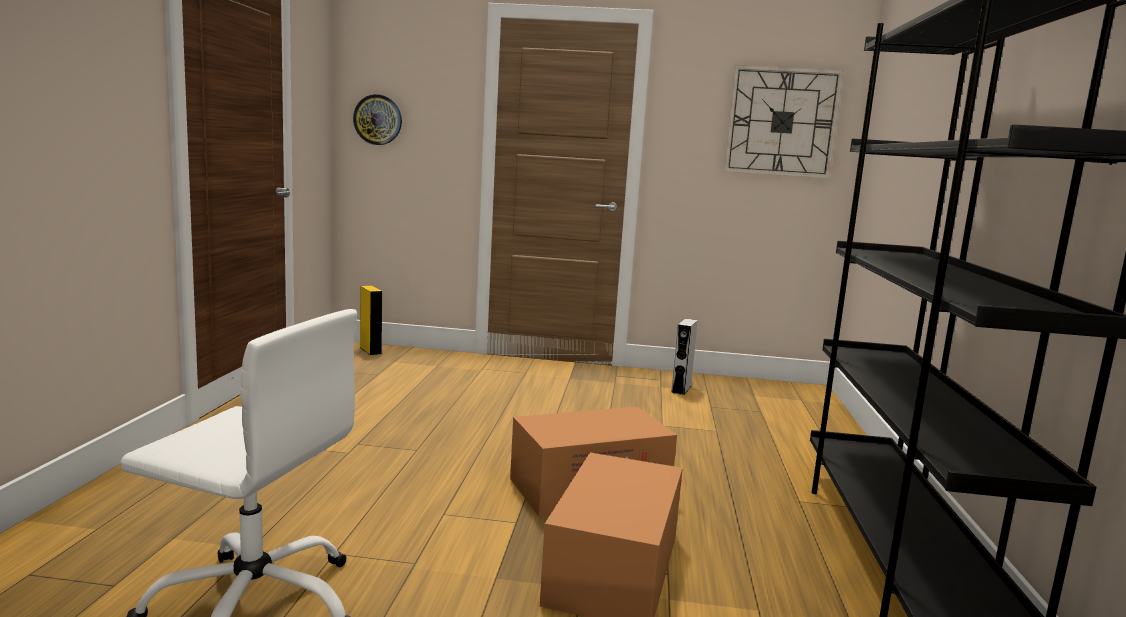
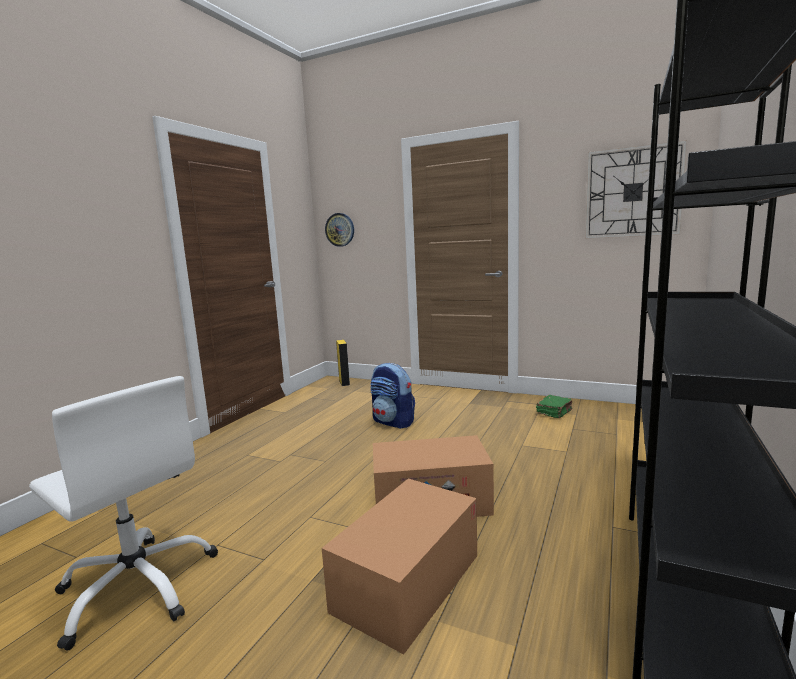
camera: 20 degrees right, 0 degrees up
(481, 401) = (393, 422): none -> backpack
(681, 389) = (554, 412): grey speaker -> green book

